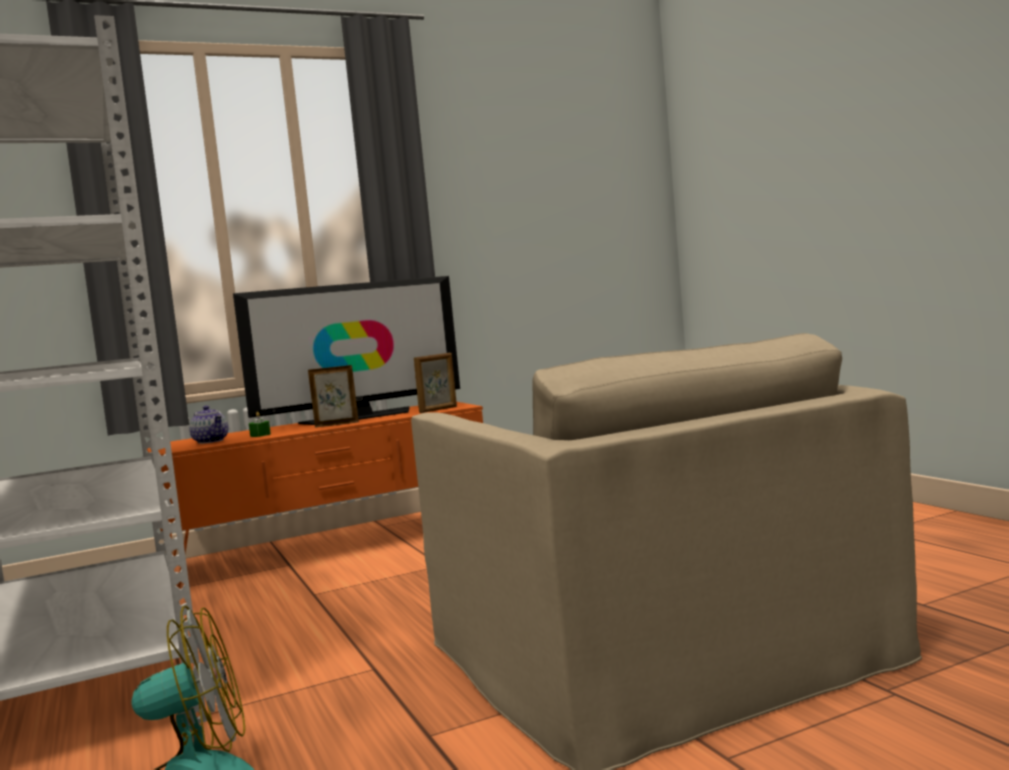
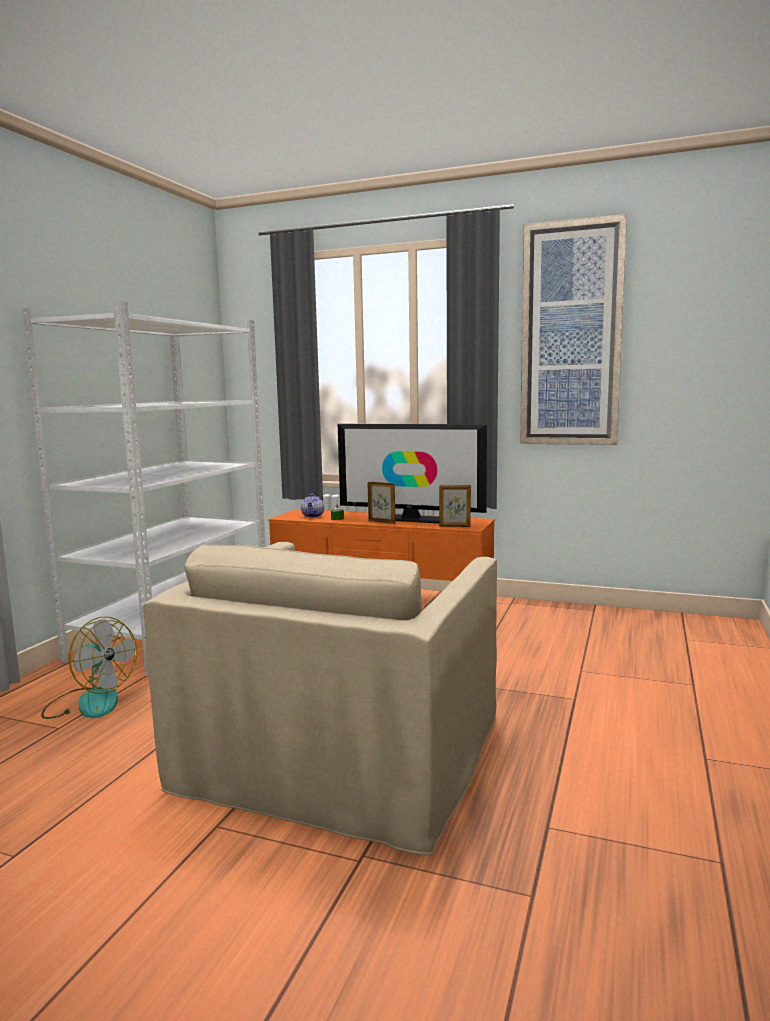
camera: 45 degrees right, 5 degrees up
(492, 175) = (571, 335): none -> picture

